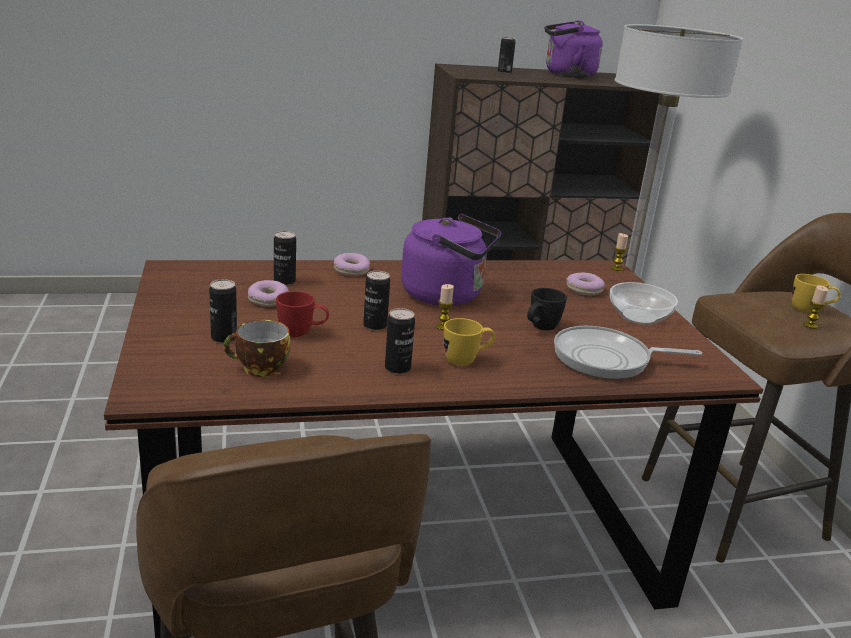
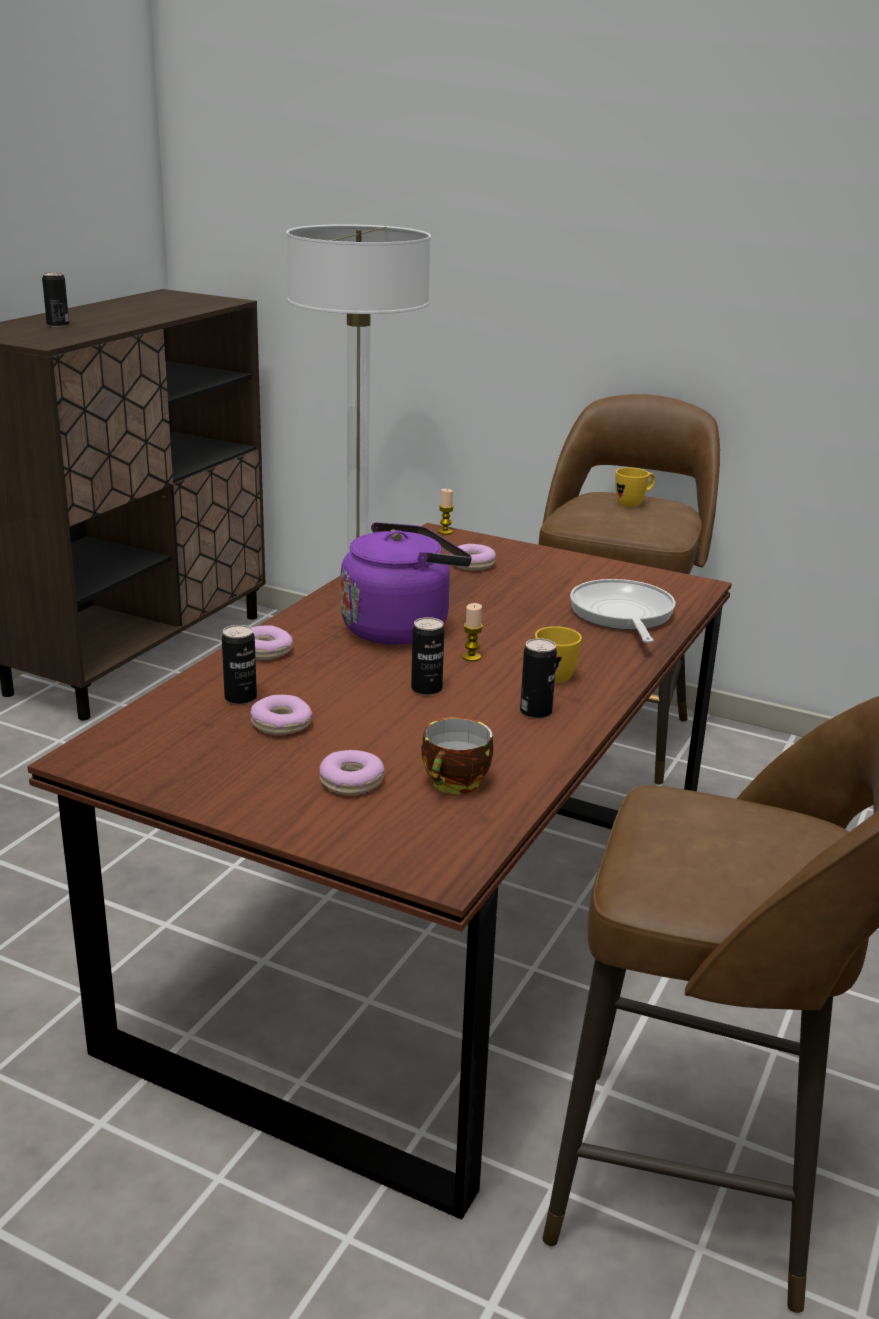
camera: 50 degrees left, 0 degrees up
(224, 338) = (351, 781): can -> donut
(302, 334) = (398, 734): red mug -> none
(540, 329) = (530, 617): black mug -> none
(566, 74) = (117, 309): purple kettle -> none
(607, 359) = (622, 615): frying pan -> frying pan turned 135 degrees clockwise
(640, 317) = (558, 568): bowl -> none
(810, 325) = (659, 516): candle -> none

